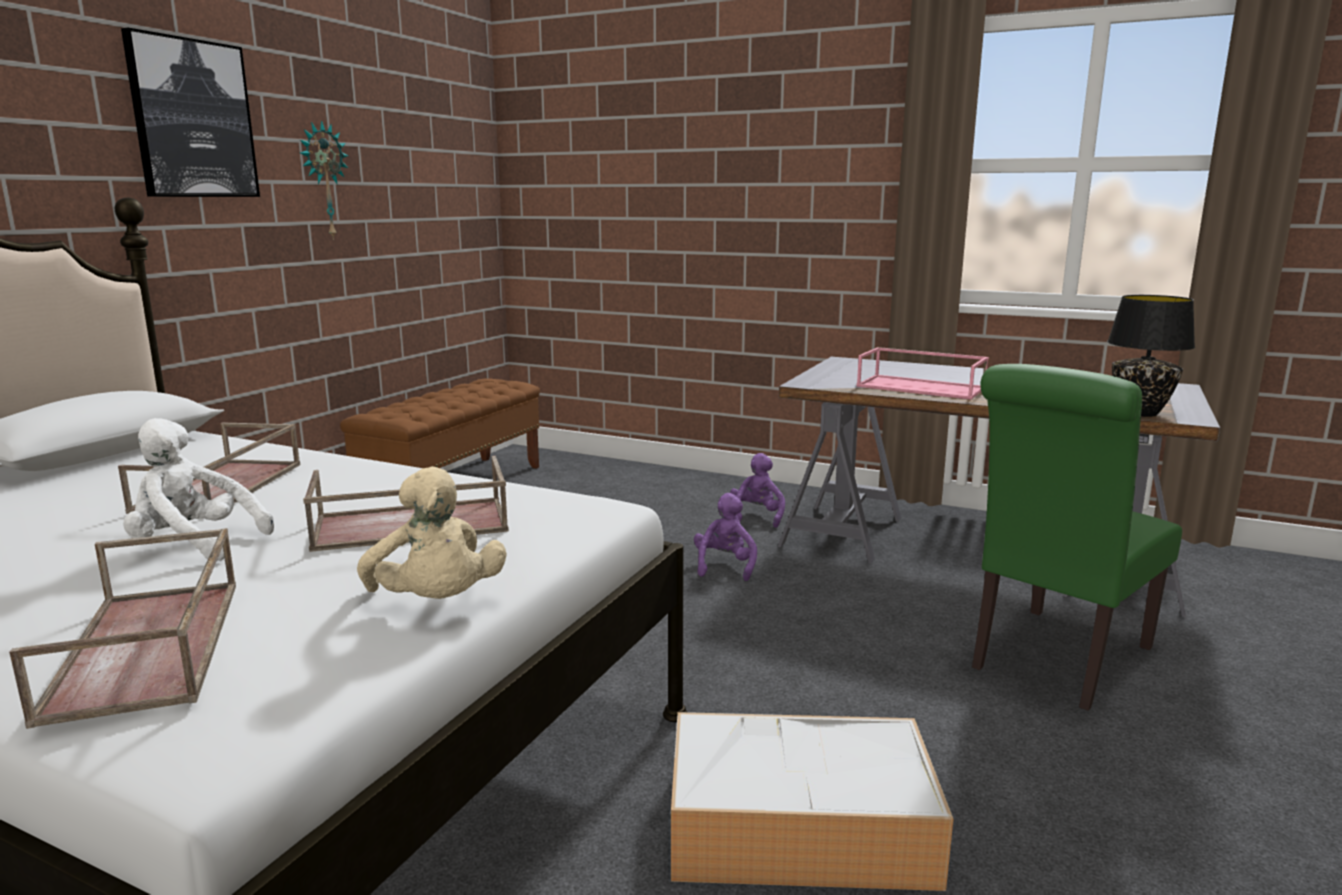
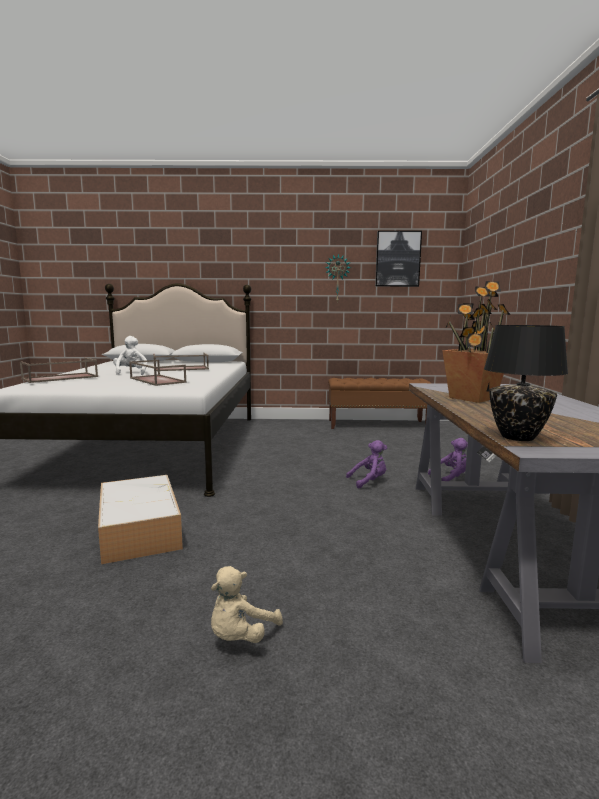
camera: 65 degrees right, 5 degrees down
(192, 119) = (280, 257): picture -> picture (397, 259)
(436, 603) = (92, 388): beige plush toy -> beige plush toy (240, 636)
(922, 387) = (471, 398): pink tray -> potted plant
(1055, 660) = (355, 588): green chair -> none

